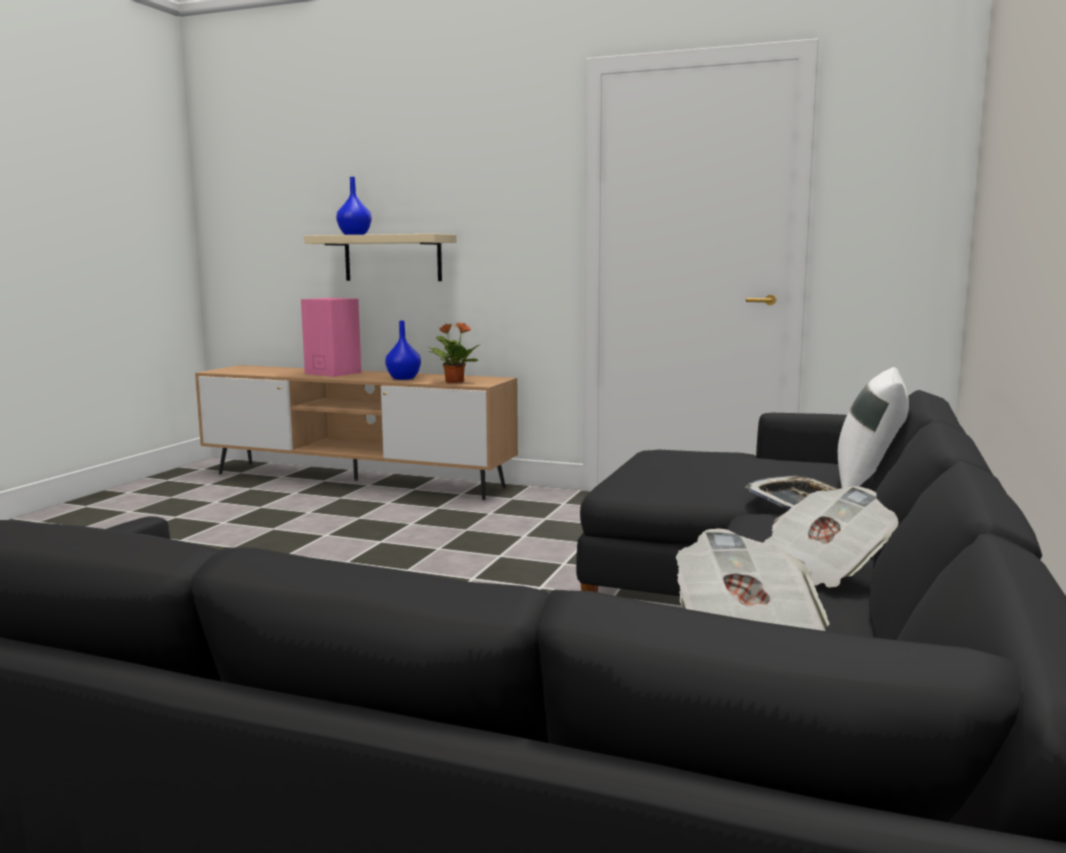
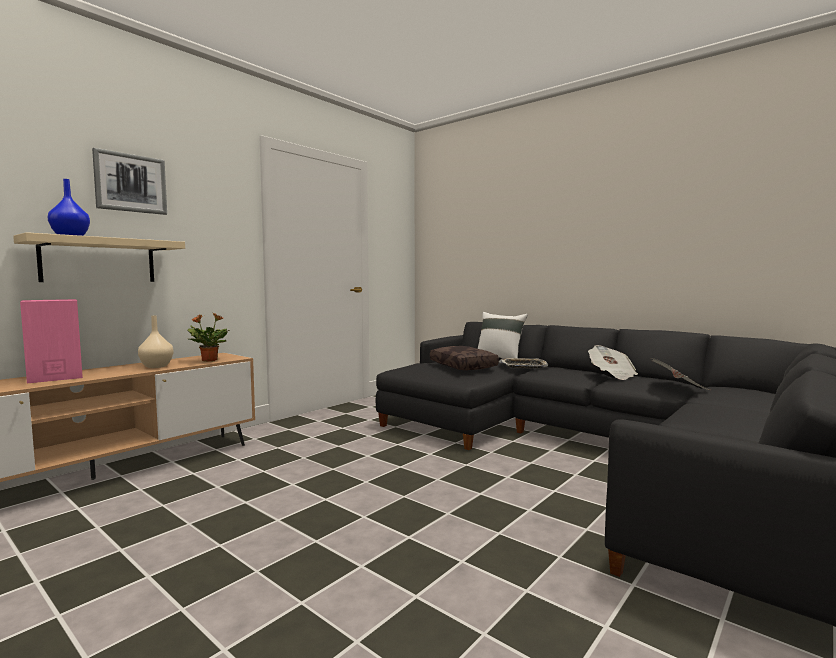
camera: 70 degrees left, 5 degrees down
(404, 378) = (157, 366): blue vase -> beige vase
(422, 167) = (130, 183): none -> picture
(722, 471) = (464, 366): none -> brown pillow

